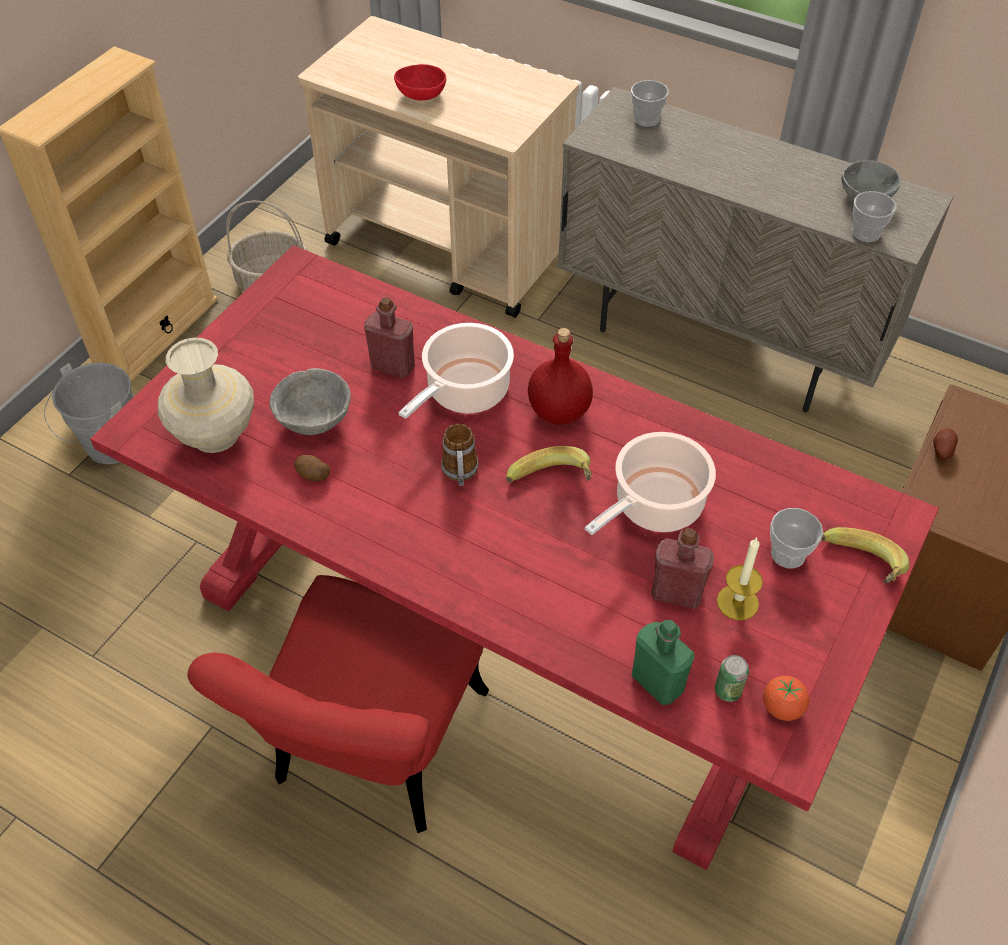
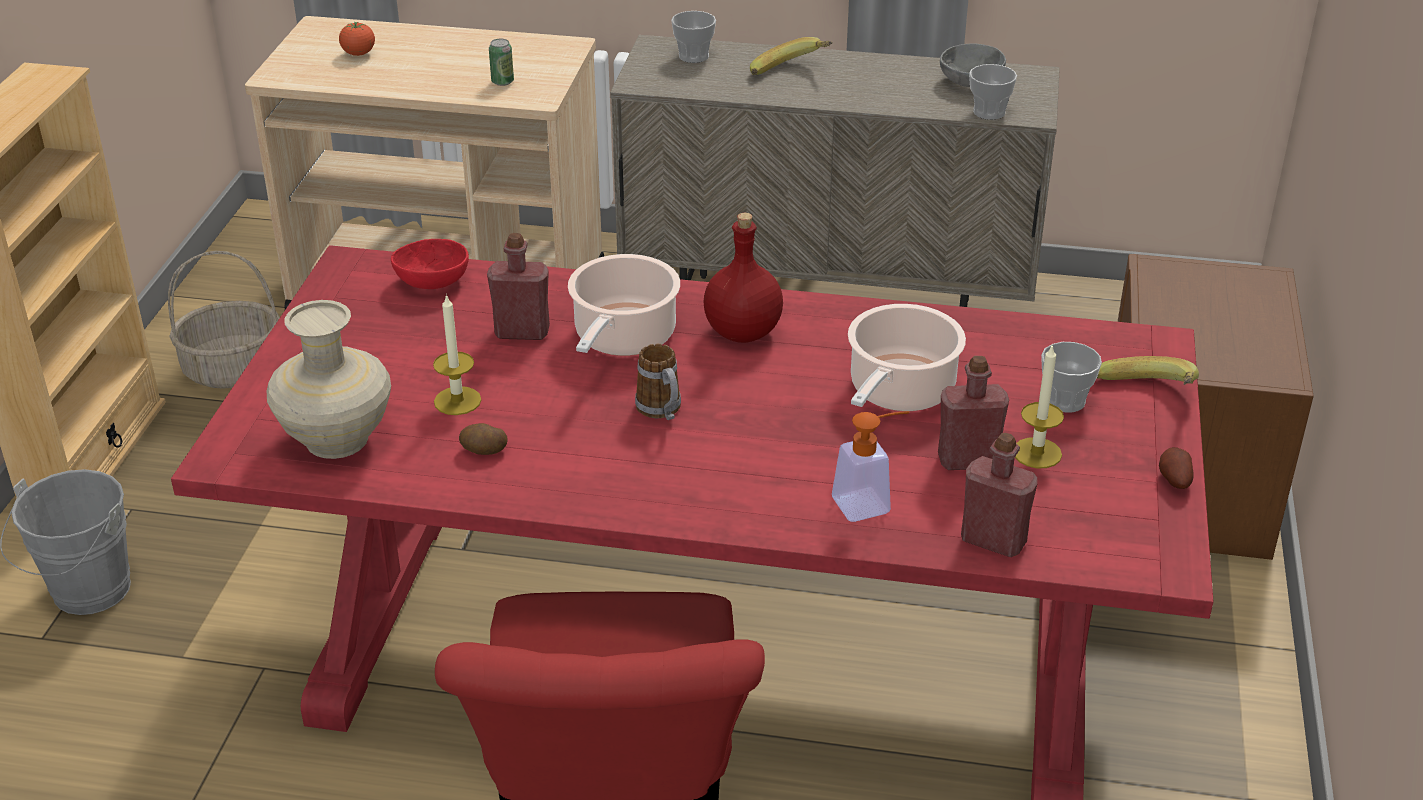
camera: 20 degrees left, 15 degrees down
(315, 421) = (457, 401): grey bowl -> candle
(421, 94) = (411, 77): red bowl -> red bowl (432, 281)
(552, 485) = (774, 398): banana -> banana (792, 74)
(577, 613) = (870, 503): none -> soap dispenser
(657, 682) = (993, 541): green bottle -> red bottle
(727, 690) = (1071, 529): can -> can (502, 82)
(782, 707) = (1136, 529): tomato -> tomato (358, 54)
(941, 451) = (1153, 312): potato -> potato (1173, 480)

